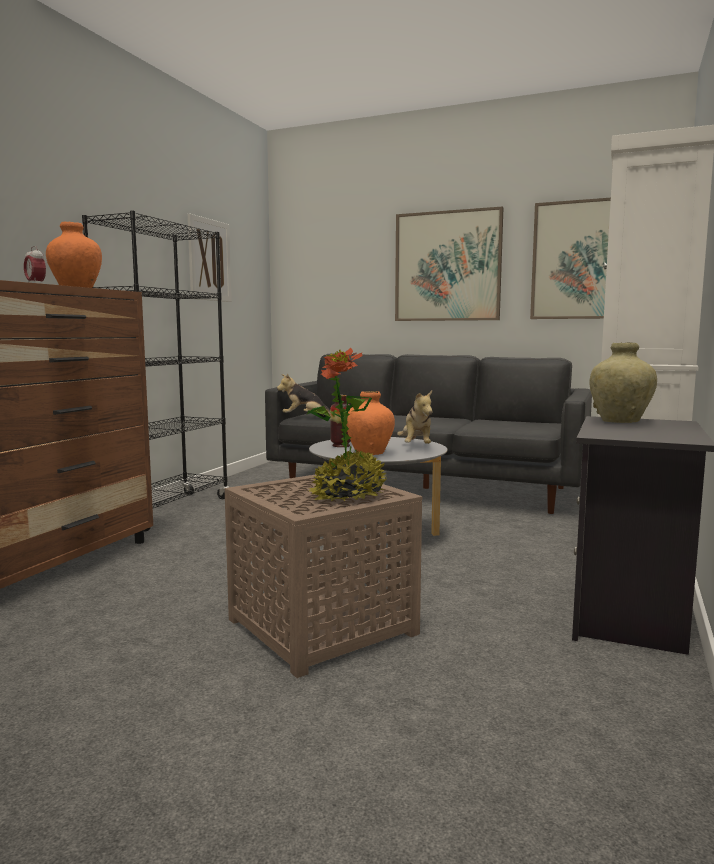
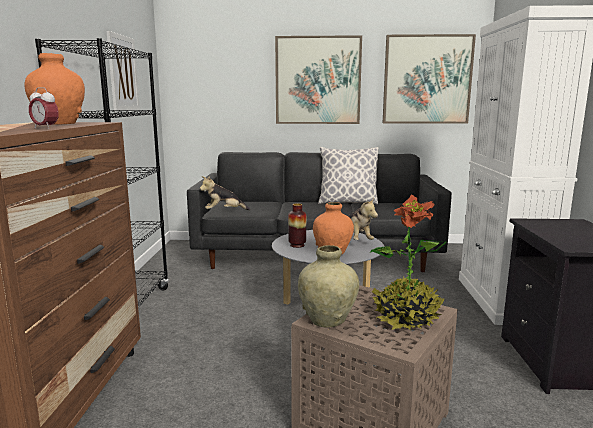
camera: 20 degrees left, 5 degrees up
(467, 418) = (347, 202): none -> pillow
(620, 421) = (545, 224): beige vase -> beige vase (327, 321)

